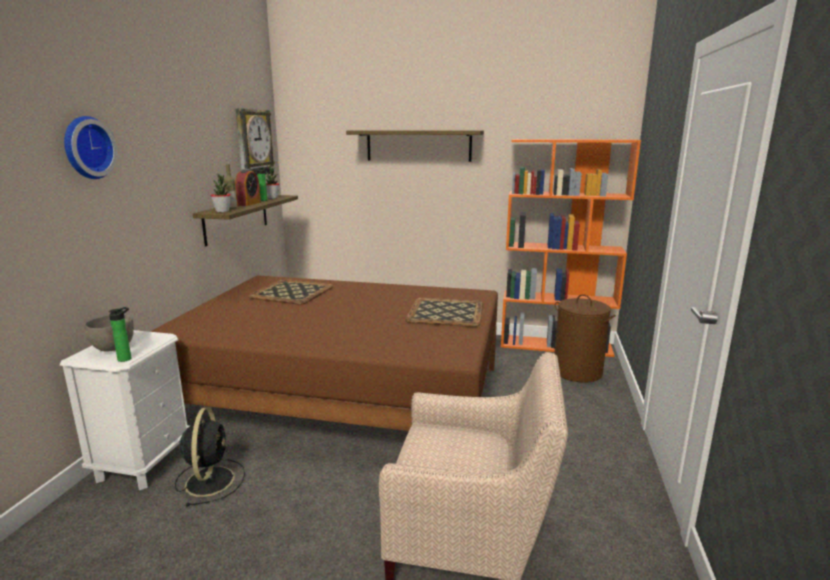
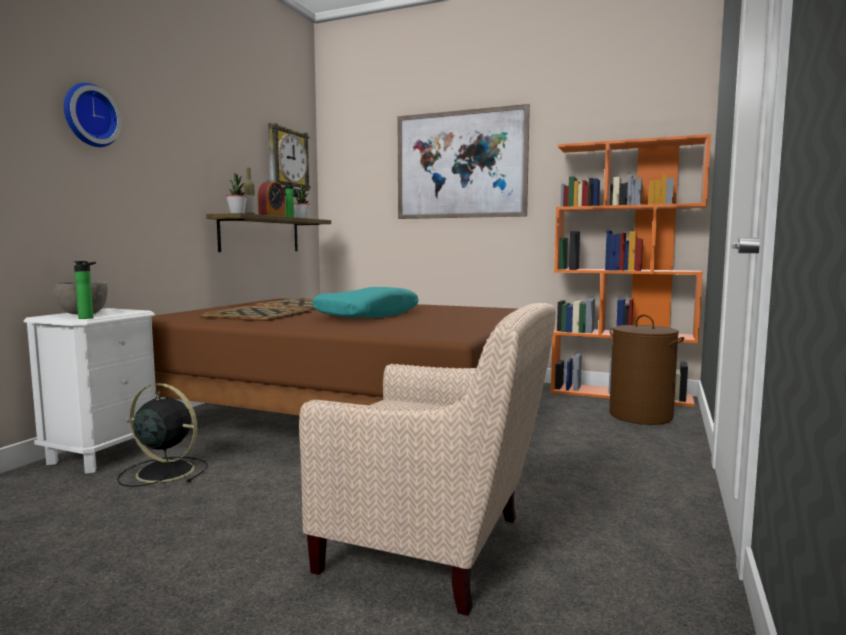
camera: 10 degrees right, 10 degrees down
(210, 480) = (163, 471): black fan -> black fan turned 75 degrees counterclockwise
(362, 313) = (367, 315): none -> turquoise pillow
(418, 145) = (460, 164): shelf -> picture
(446, 313) = (463, 317): tray -> tray (257, 314)

